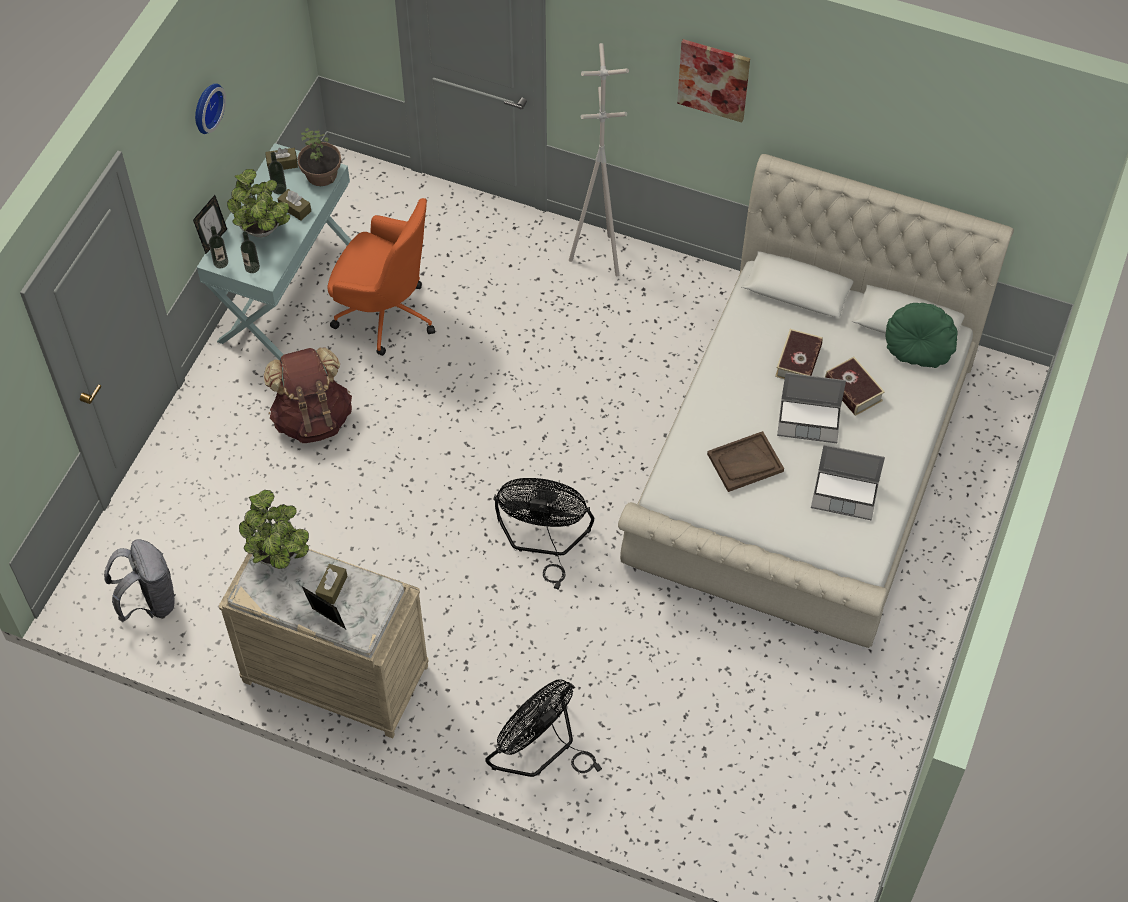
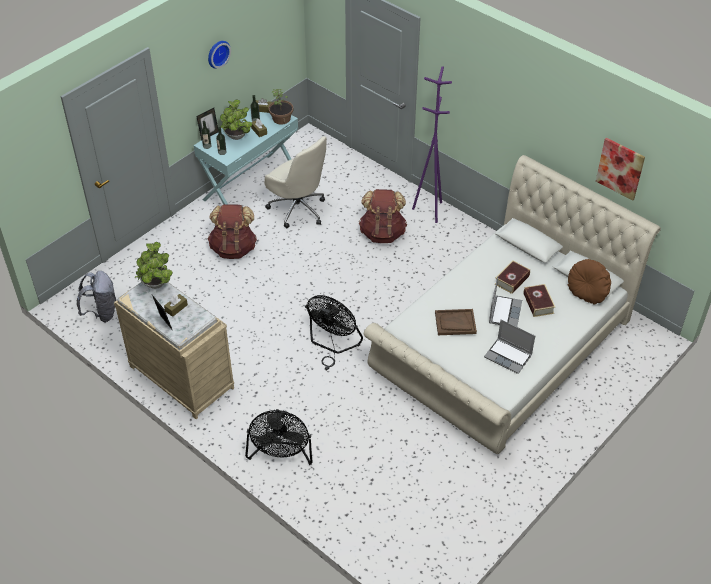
camera: 20 degrees right, 10 degrees down
(386, 315) = (298, 209): orange office chair -> beige office chair
(541, 319) = (382, 233): none -> brown backpack
(545, 748) = (279, 450): black fan -> black fan turned 150 degrees counterclockwise
(599, 257) = (430, 211): grey clothes rack -> purple clothes rack
(713, 79) = (501, 101): picture -> picture (620, 168)
(809, 421) = (504, 312): laptop -> laptop turned 105 degrees counterclockwise
(917, 354) = (586, 295): green pillow -> brown pillow

